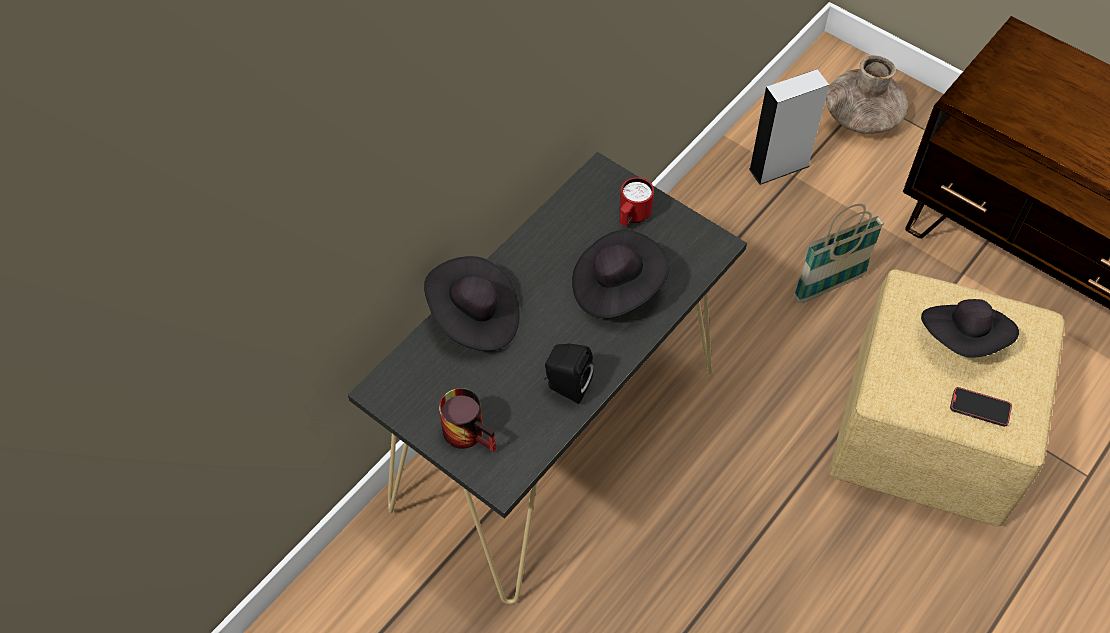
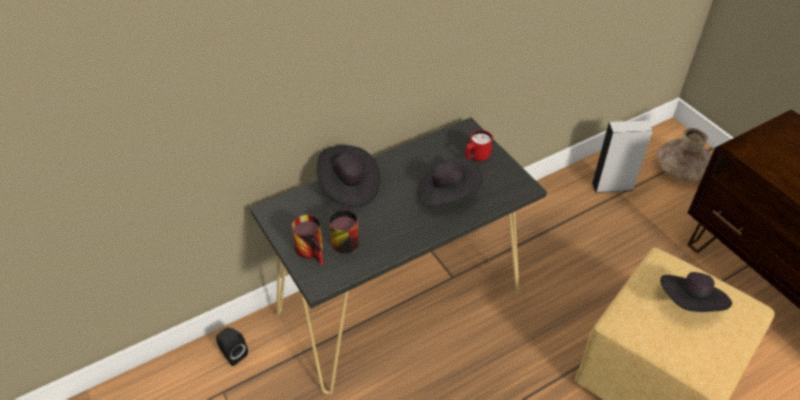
camera: 20 degrees right, 10 degrees down
(503, 401) = (343, 238): none -> mug
(566, 386) = (387, 241): black speaker -> black speaker (233, 354)
(829, 286) = (620, 264): basket -> none
(980, 408) = (686, 351): phone -> none

